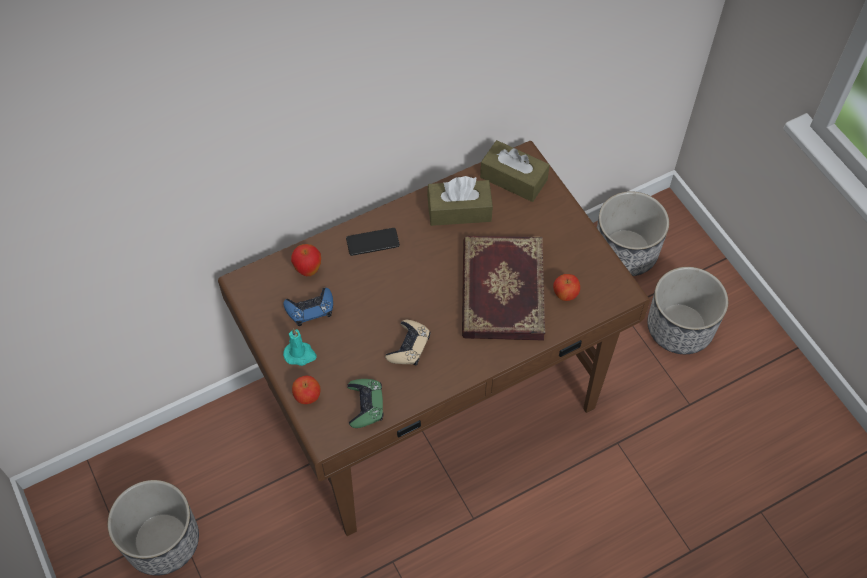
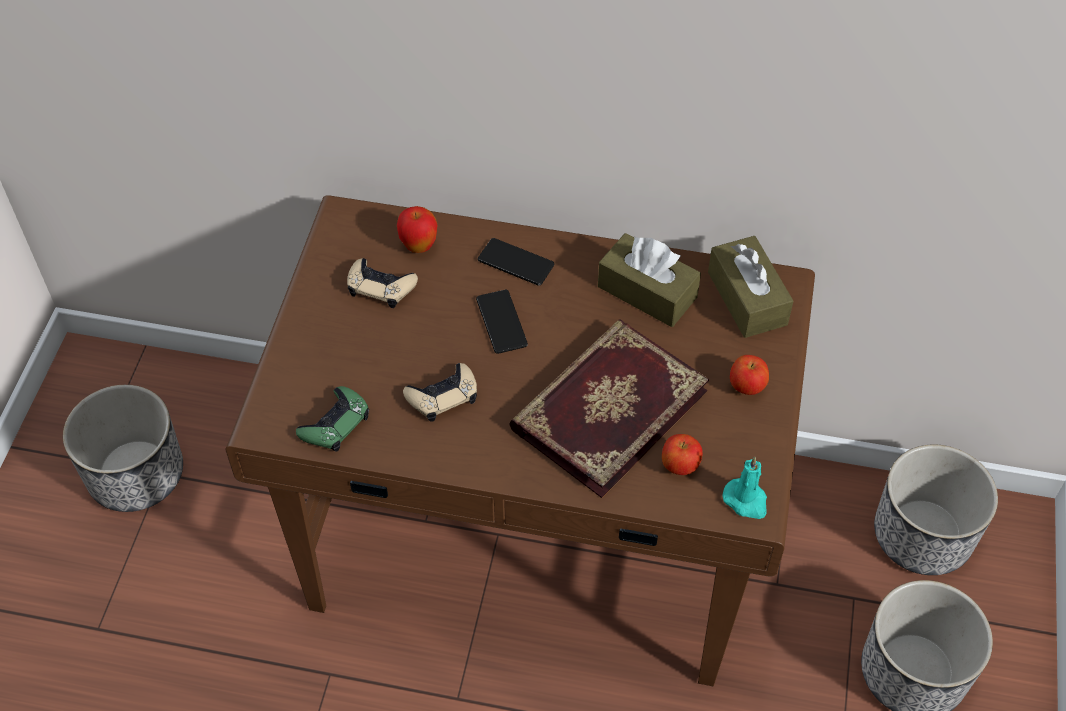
camera: 40 degrees right, 5 degrees down
(300, 354) = (323, 325): turquoise candle -> turquoise candle (746, 500)
(307, 396) = (287, 371): apple -> apple (747, 386)
(310, 309) = (380, 287): blue game controller -> beige game controller
(399, 282) = (501, 322): none -> phone

